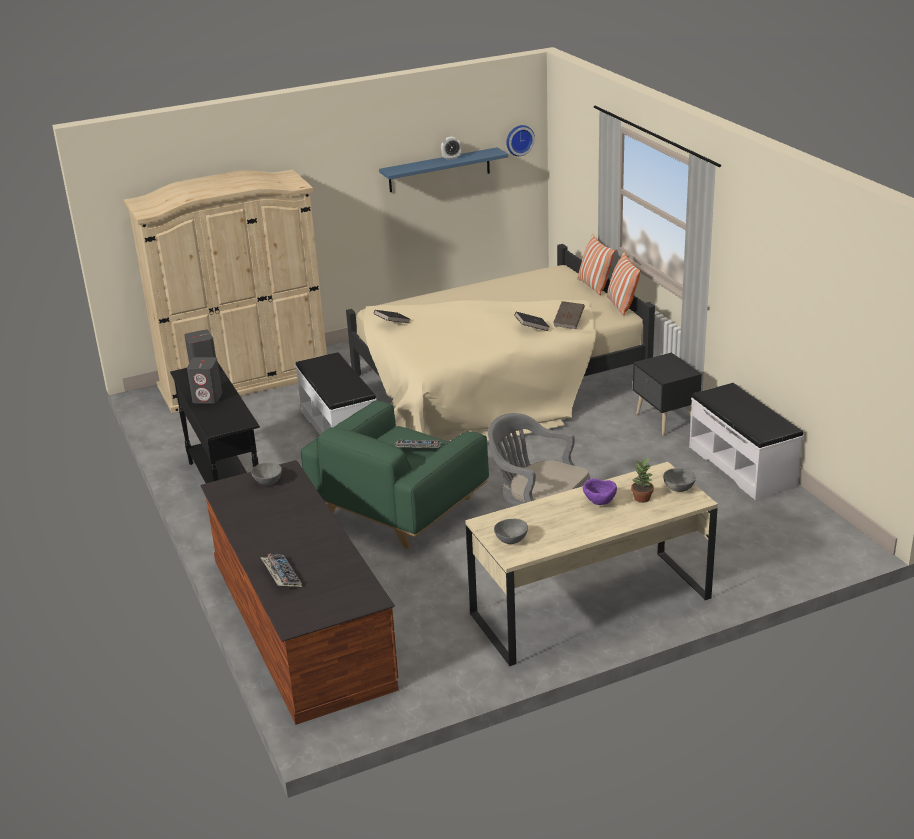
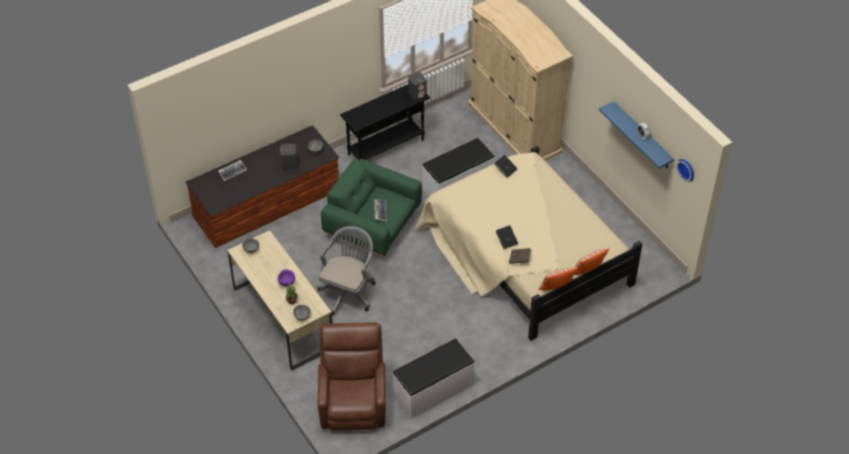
camera: 80 degrees right, 20 degrees up
(208, 397) = (383, 103): grey speaker -> grey speaker (289, 165)
(664, 421) = (488, 348): black nightstand -> none
(771, 537) = (353, 401): none -> brown armchair

